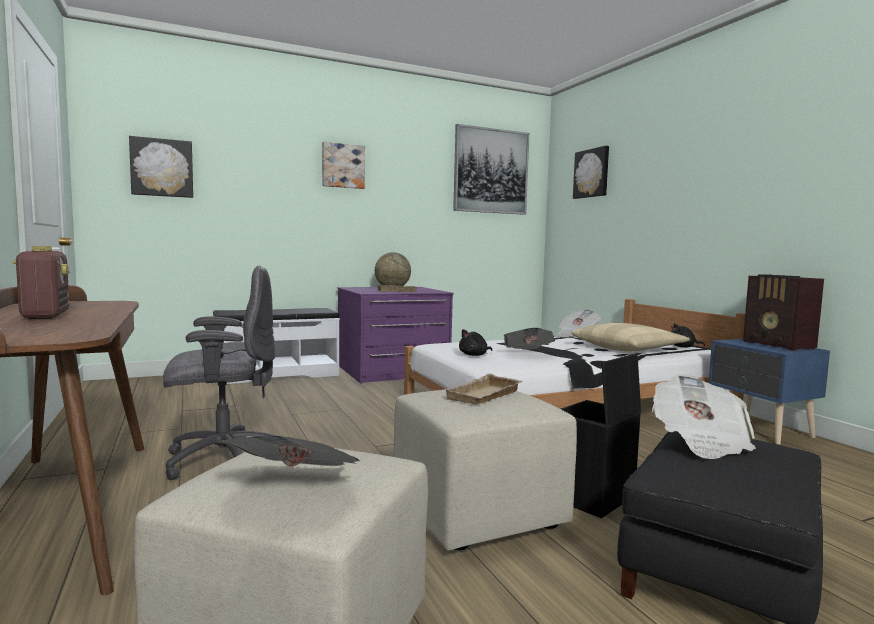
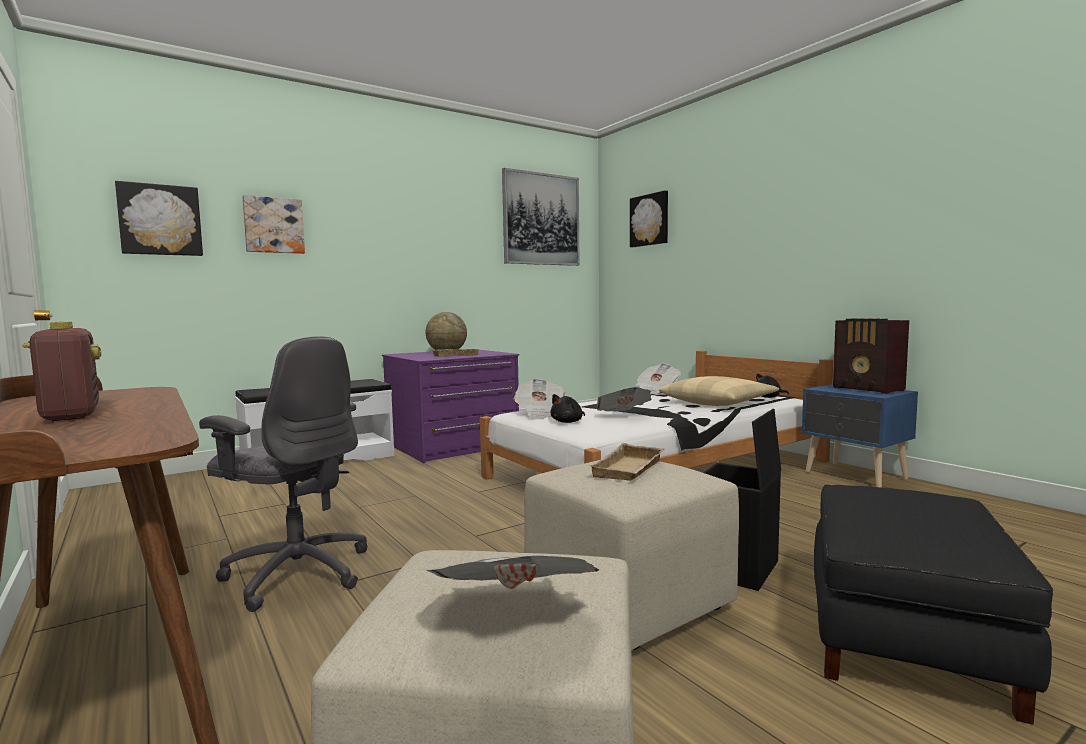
camera: 10 degrees left, 0 degrees up
(222, 459) = (297, 573): grey office chair -> grey office chair turned 60 degrees clockwise
(343, 166) = (381, 215): picture -> picture (273, 225)
(700, 441) = (877, 499): newspaper -> newspaper (540, 414)

